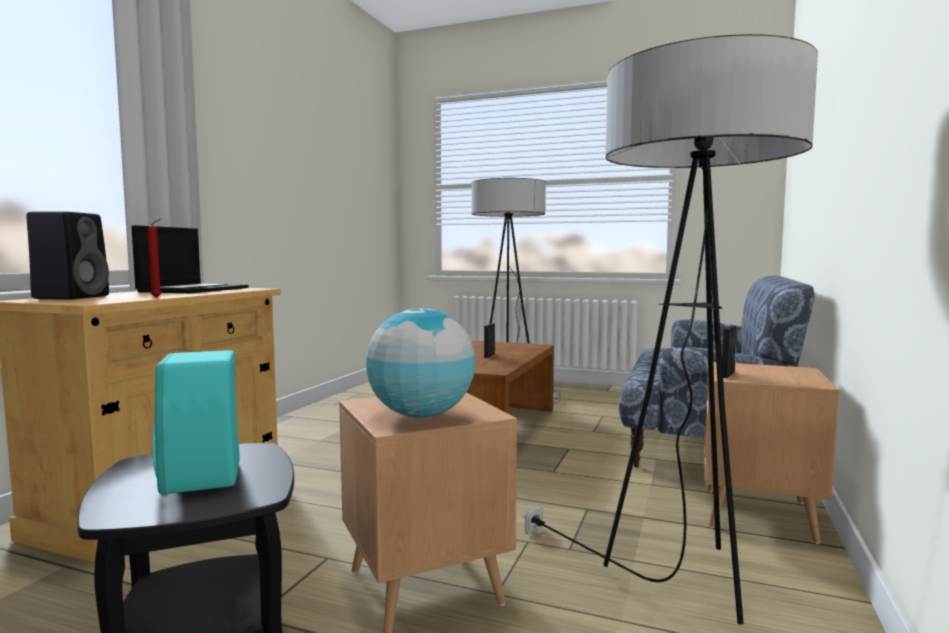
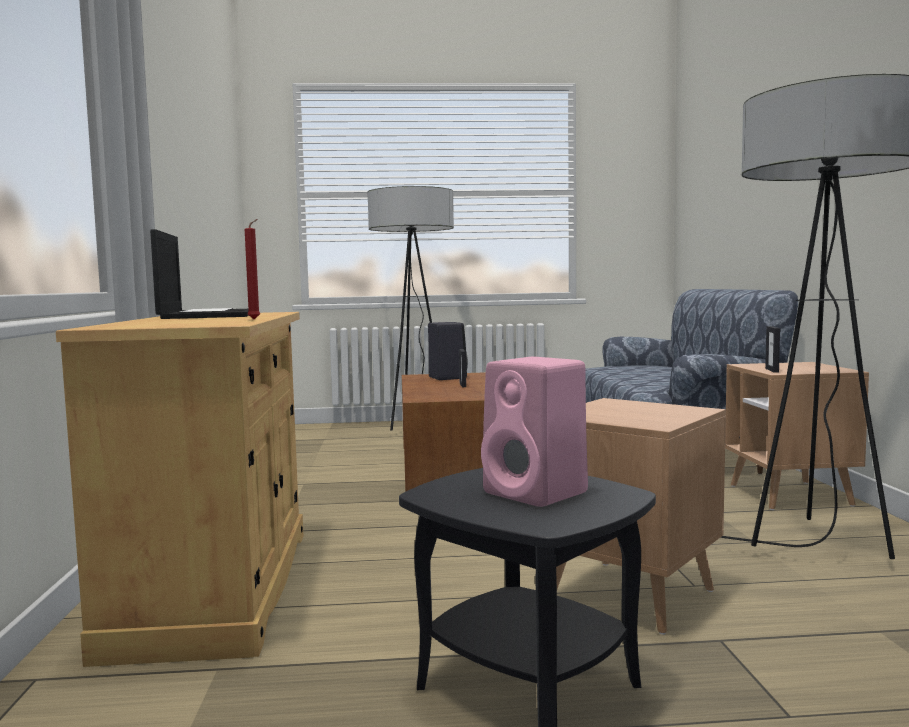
camera: 25 degrees left, 0 degrees up
(72, 297) = (134, 323): black speaker -> black speaker (446, 377)
(202, 479) = (538, 493): turquoise speaker -> pink speaker
(421, 415) = (650, 416): globe -> none

